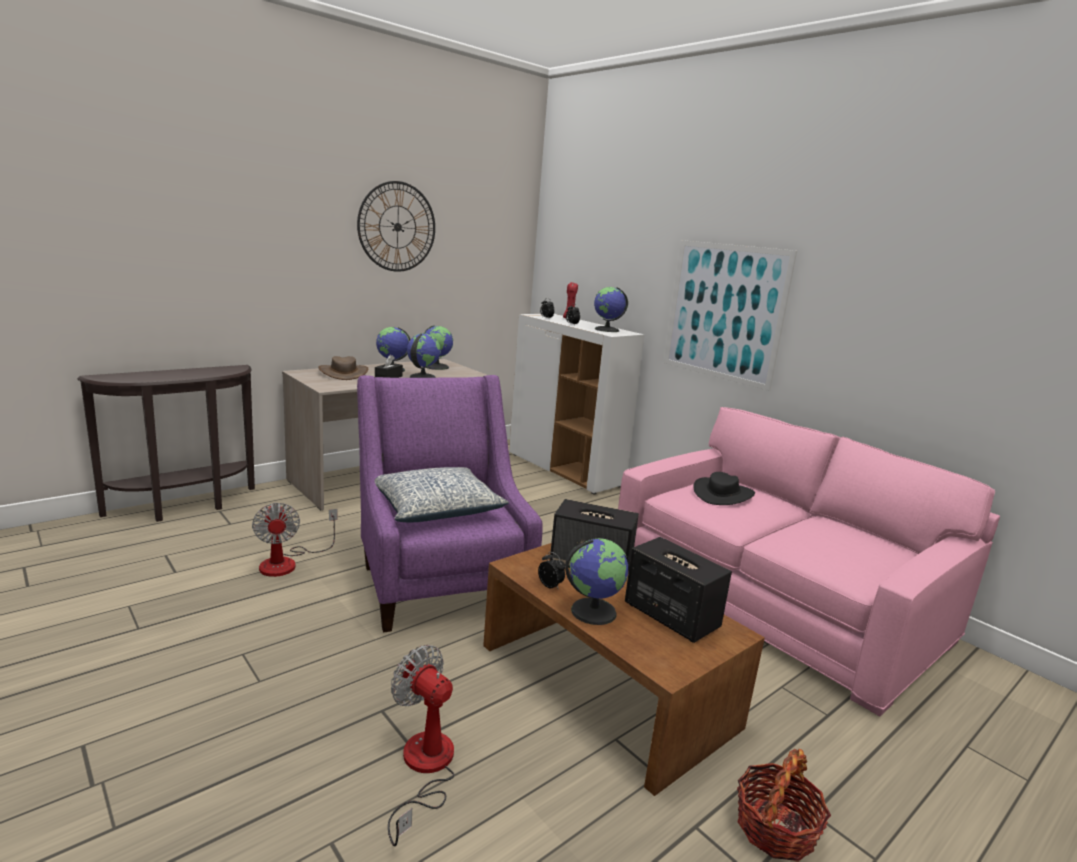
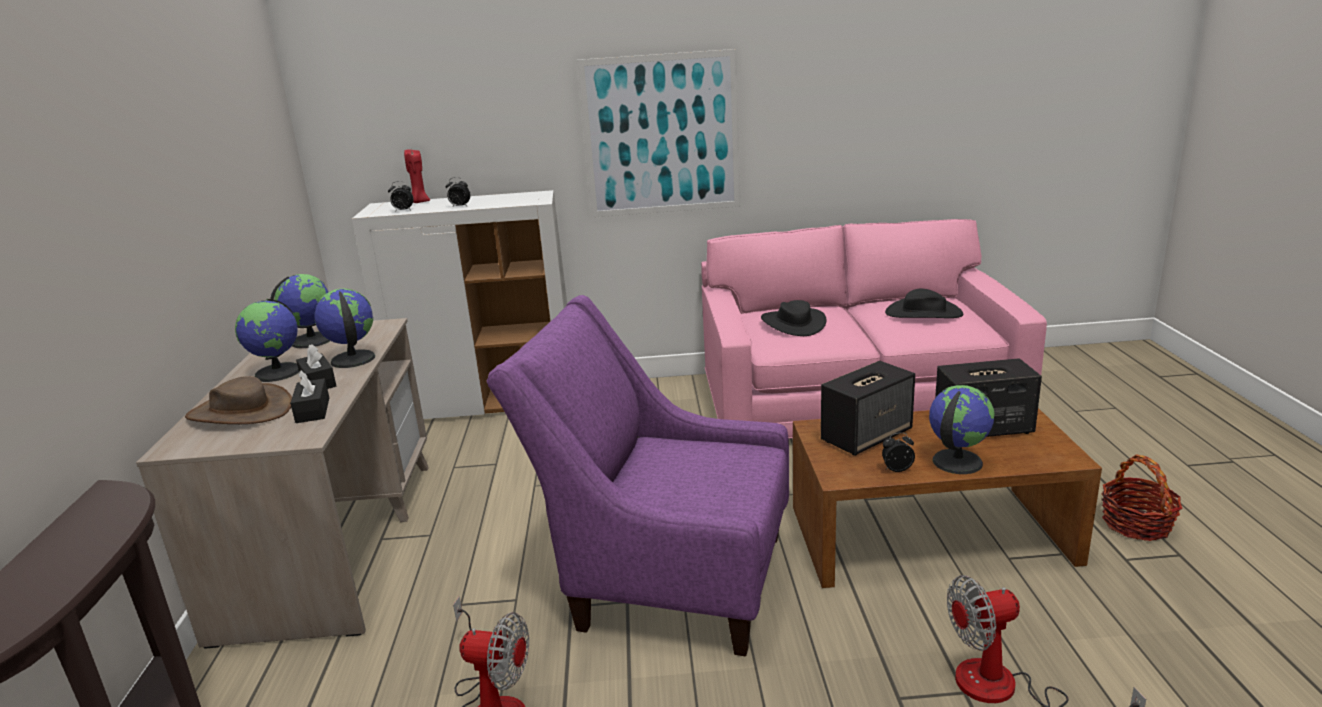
camera: 50 degrees left, 5 degrees up
(356, 383) = (313, 410): none -> black tissue box
(397, 227) = (170, 128): wall clock -> none
(436, 508) = (684, 483): pillow -> none
(607, 330) = (512, 199): globe -> none
(842, 543) = (923, 313): none -> black hat

